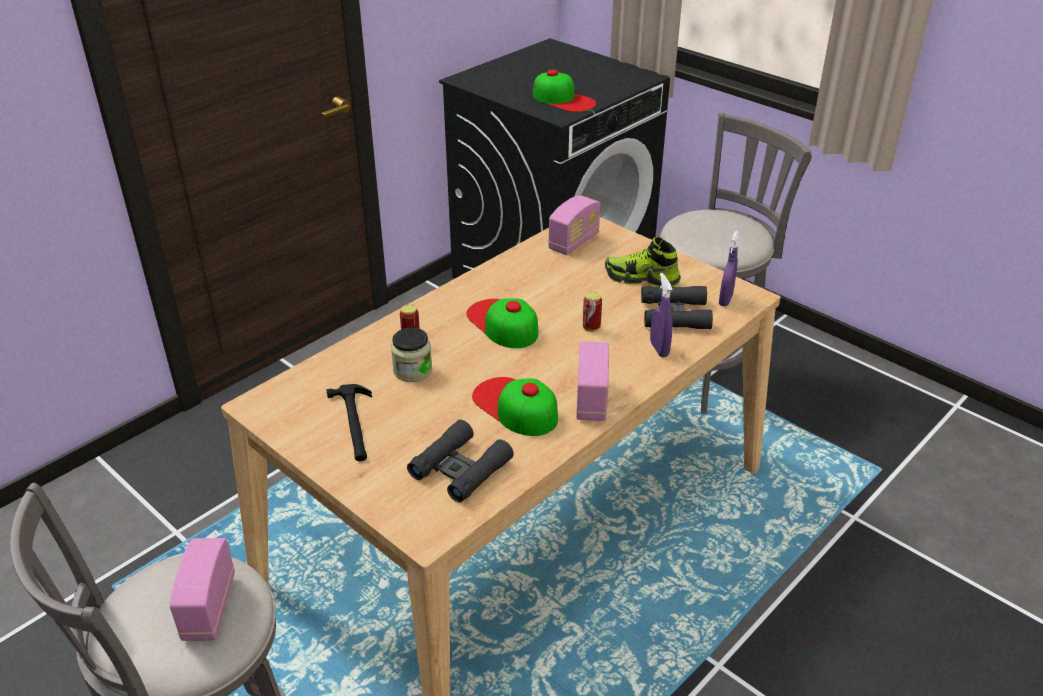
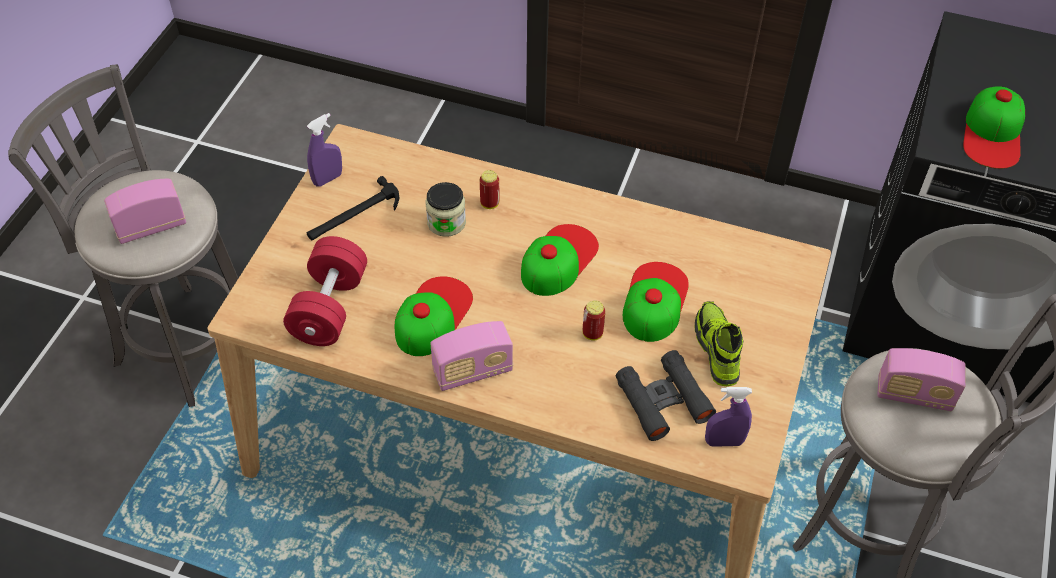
camera: 65 degrees right, 15 degrees up
(460, 468) = (329, 307): black binoculars -> red dumbbell
(574, 242) = (750, 266): radio -> radio (914, 394)
(578, 291) = (654, 301): none -> cap
(659, 349) = (589, 403): purple spray bottle -> purple spray bottle (328, 179)

